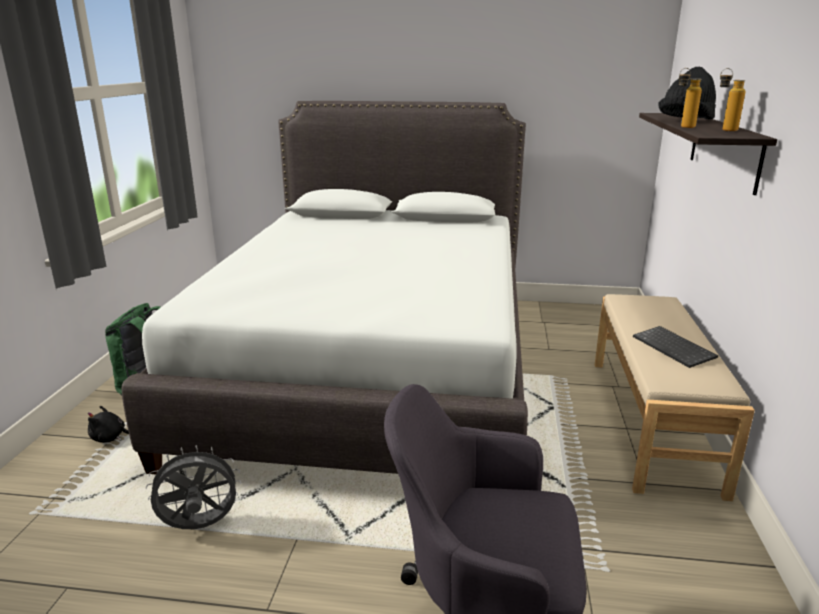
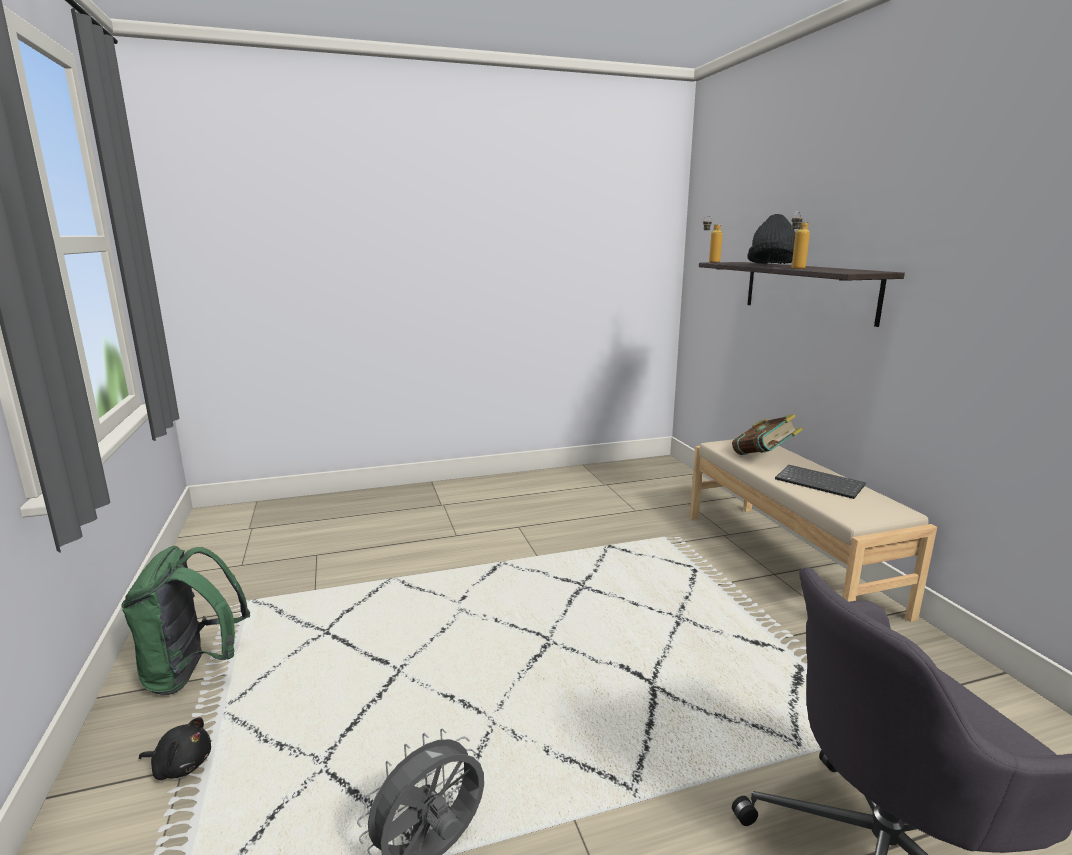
camera: 25 degrees left, 5 degrees down
(110, 438) = (181, 765): black plush toy -> black plush toy turned 150 degrees counterclockwise
(373, 367) = (476, 569): white bed -> none
(650, 316) = (763, 458): none -> book
(723, 130) = (835, 269): bottle -> bottle (709, 262)

